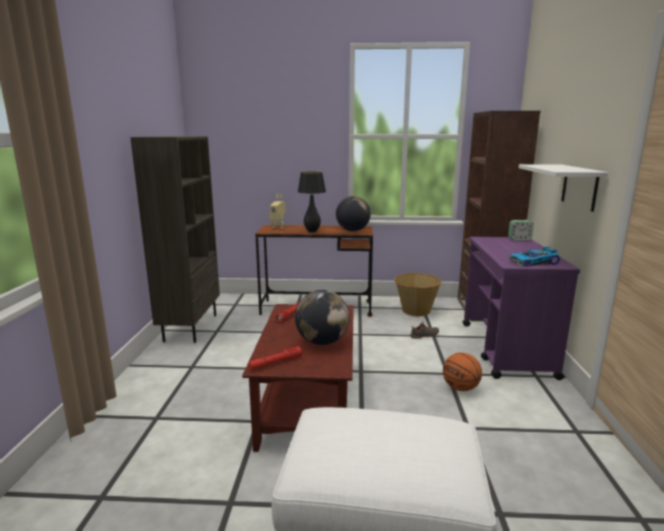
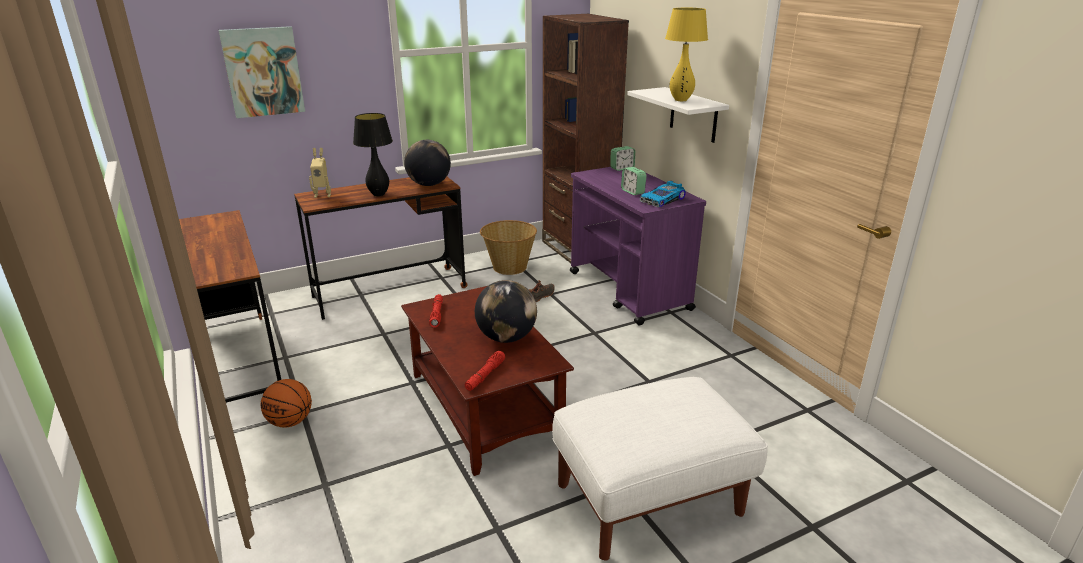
camera: 30 degrees left, 10 degrees up
(190, 327) = (240, 362): brown bookcase -> brown desk
(260, 142) = (263, 72): none -> picture
(460, 388) = (616, 344): basketball -> basketball (290, 422)
(510, 253) = (632, 192): none -> alarm clock
(559, 168) = (680, 100): none -> yellow table lamp

